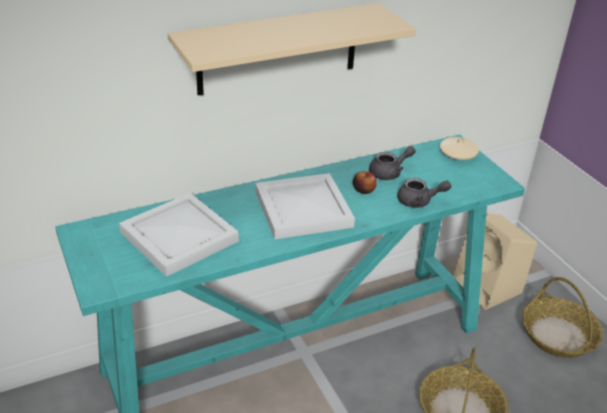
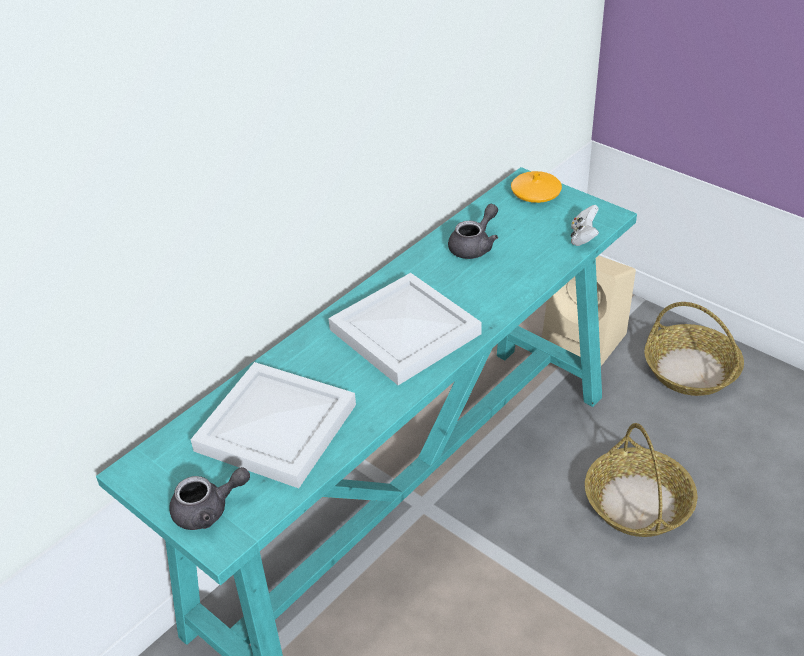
camera: 20 degrees left, 5 degrees up
(278, 49) = (317, 133): beige shelf -> none
(363, 190) = (459, 280): apple -> none
(419, 201) = (533, 272): grey teapot -> grey teapot (209, 510)
(458, 153) = (535, 194): beige vase -> orange vase
(472, 191) = (583, 237): none -> white game controller

